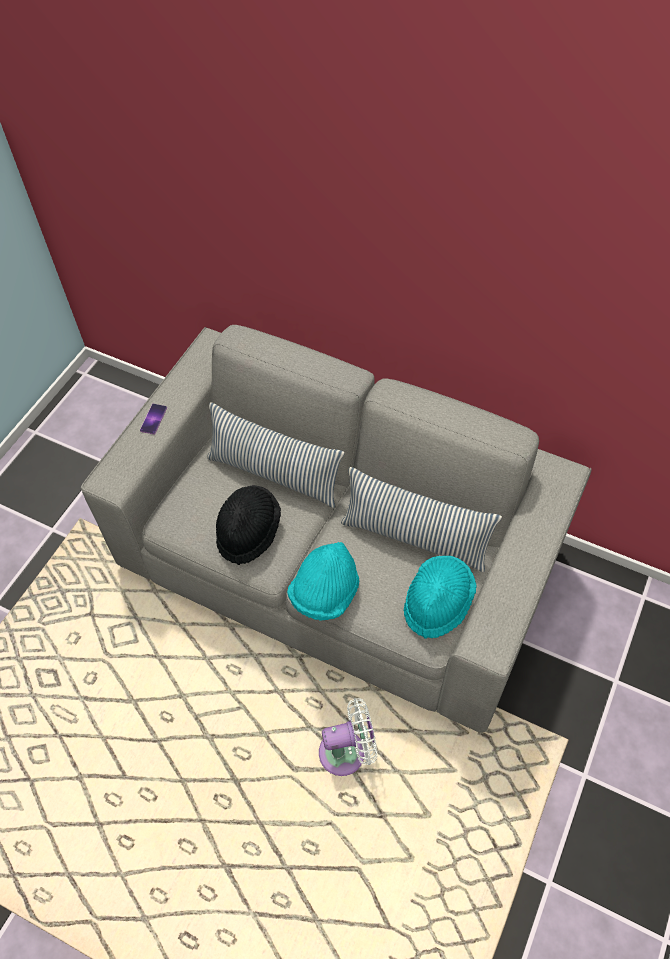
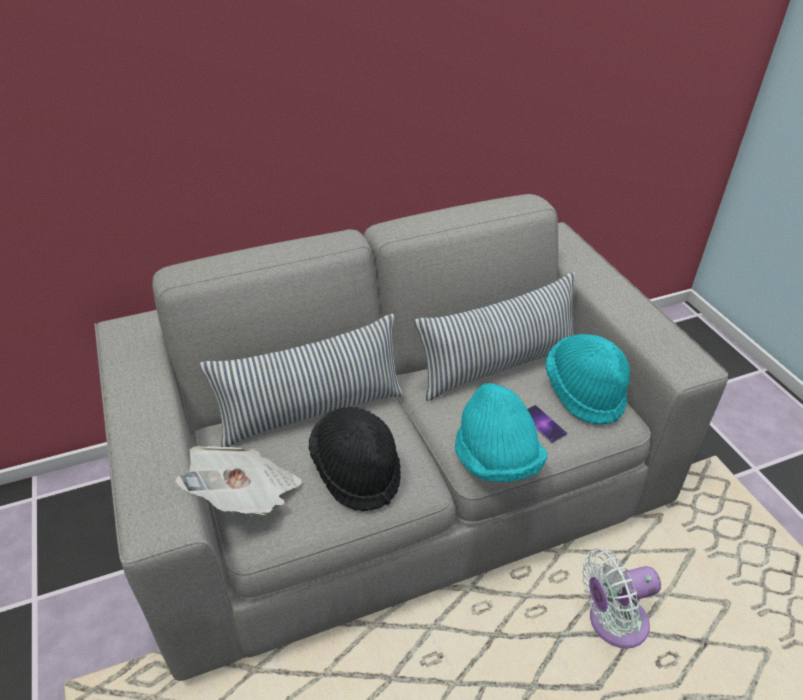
camera: 50 degrees left, 15 degrees down
(153, 419) = (138, 430): phone -> phone (543, 424)
(184, 497) = (245, 496): none -> newspaper
(347, 751) = (612, 622): white fan -> white fan turned 135 degrees counterclockwise

